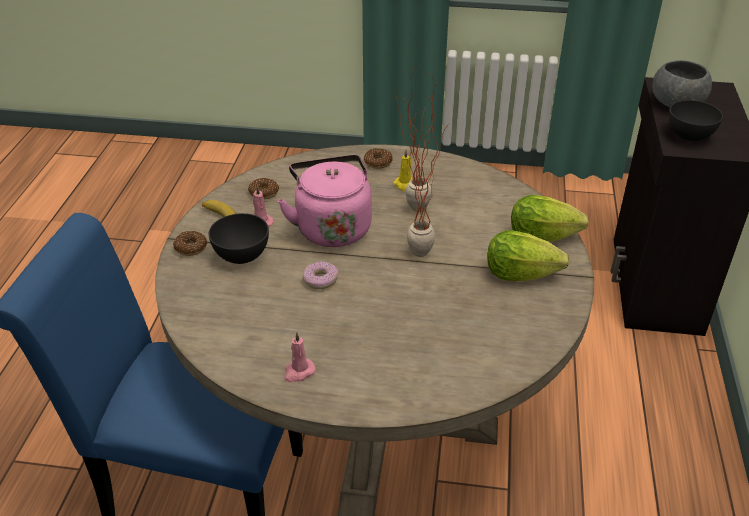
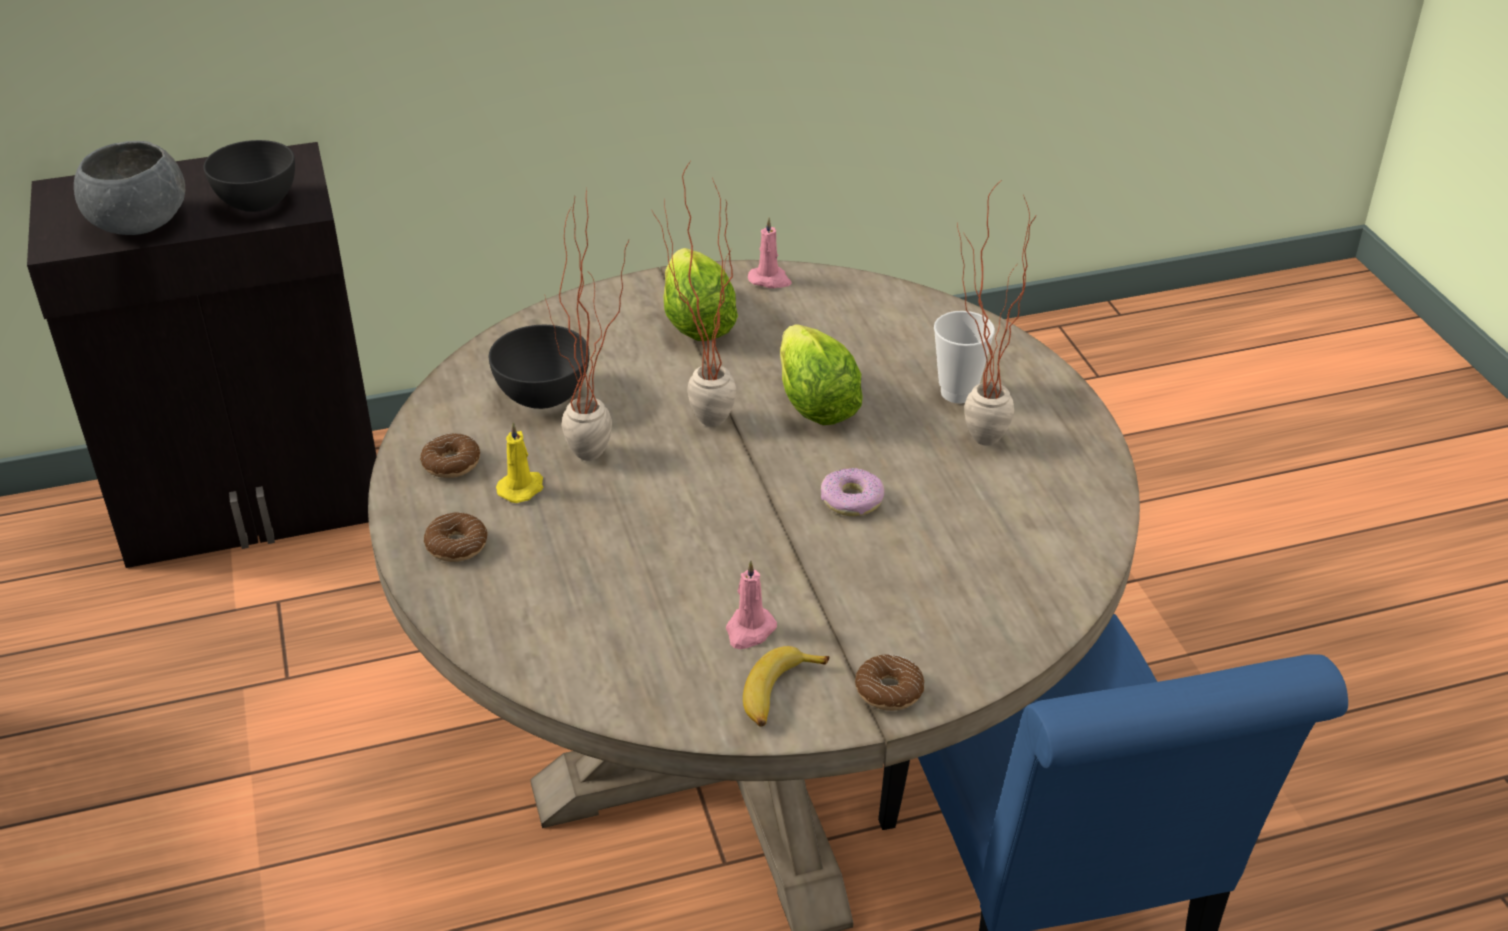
camera: 115 degrees left, 0 degrees up
(241, 256) = (861, 614): grey bowl -> grey bowl (543, 396)
(264, 193) = (653, 665): donut -> donut (451, 463)
(298, 372) = (1050, 455): pink candle -> pink candle (770, 280)
(331, 227) = (706, 535): pink kettle -> none
(335, 343) = (970, 441): none -> potted plant
(384, 357) = (958, 393): none -> cup
(541, 236) = (590, 321): lettuce -> lettuce (815, 404)

